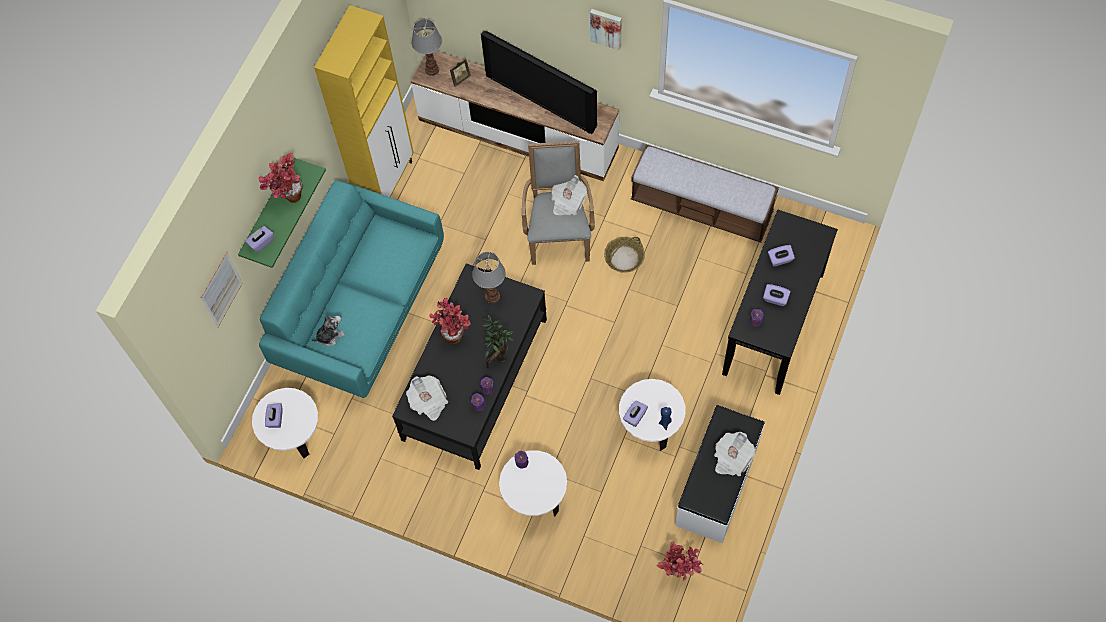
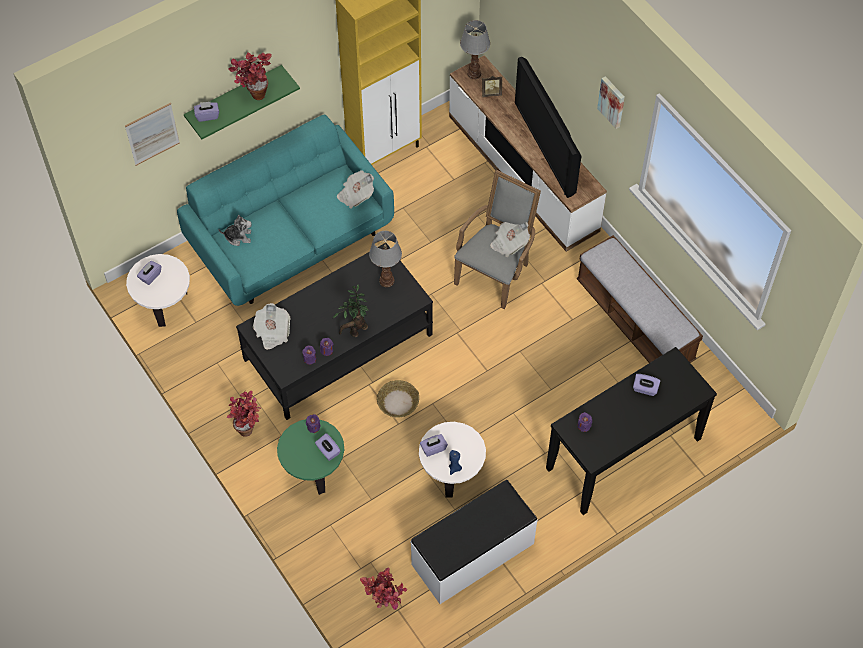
camera: 30 degrees right, 5 degrees down
(453, 333) = (333, 291): potted plant -> potted plant (248, 427)
(535, 498) = (313, 470): white side table -> green side table
(624, 258) = (535, 324): basket -> basket (397, 403)
(731, 458) = (485, 530): newspaper -> newspaper (355, 195)
(775, 299) = (615, 418): purple tissue box -> purple tissue box (328, 451)

